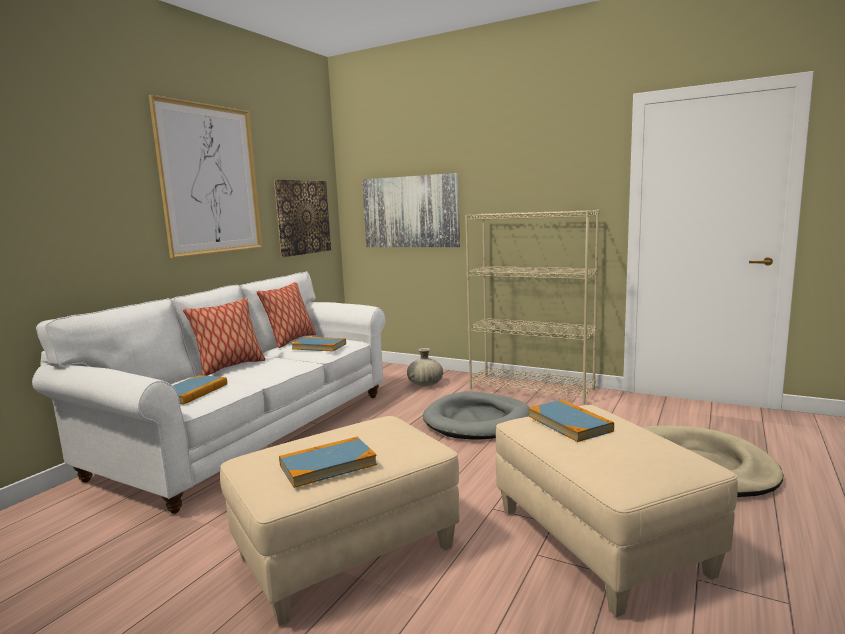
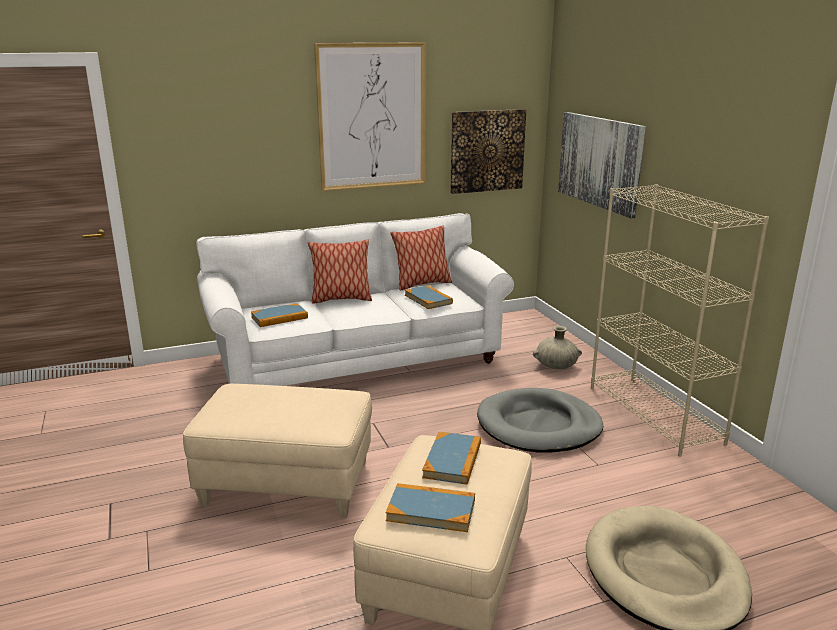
camera: 40 degrees right, 10 degrees up
(328, 465) = (254, 414): book -> book (431, 510)

